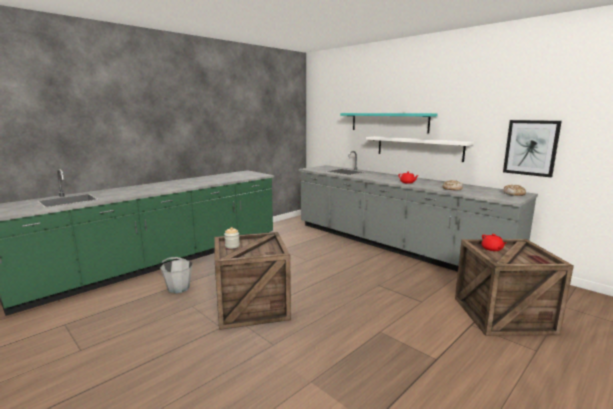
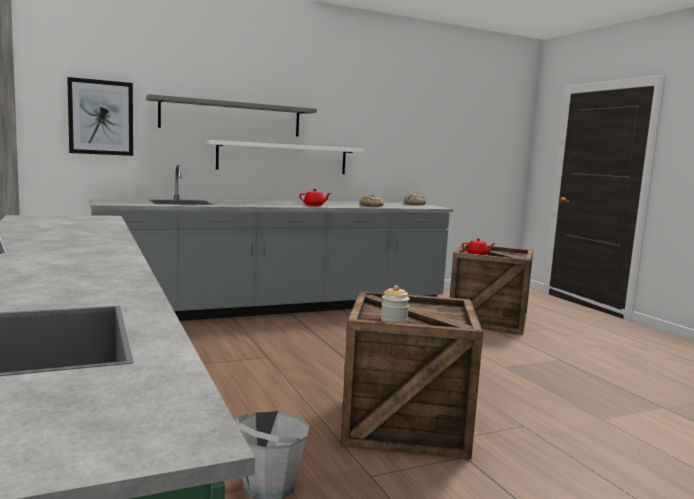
camera: 70 degrees left, 5 degrees down
(388, 122) = (231, 117): turquoise shelf -> grey shelf
(531, 147) = (408, 154): picture -> picture (101, 117)

